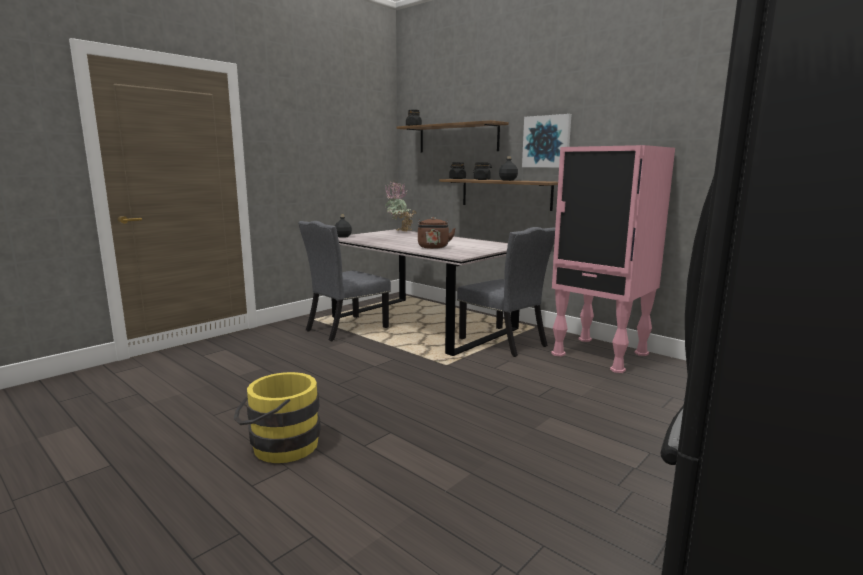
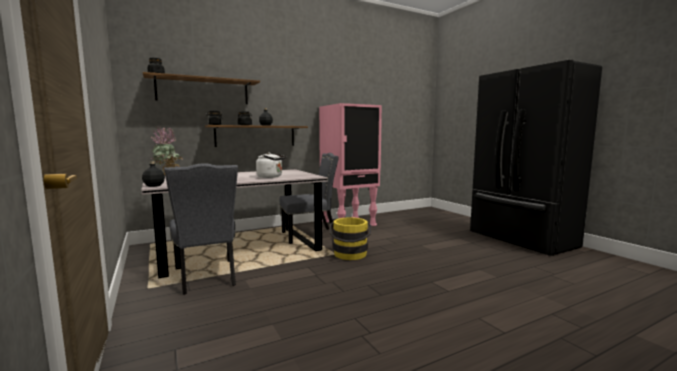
camera: 70 degrees left, 5 degrees down
(279, 446) = (448, 320): yellow bucket -> yellow bucket (350, 255)
(433, 247) = (271, 177): brown kettle -> white kettle
(546, 141) = (285, 100): picture -> none

